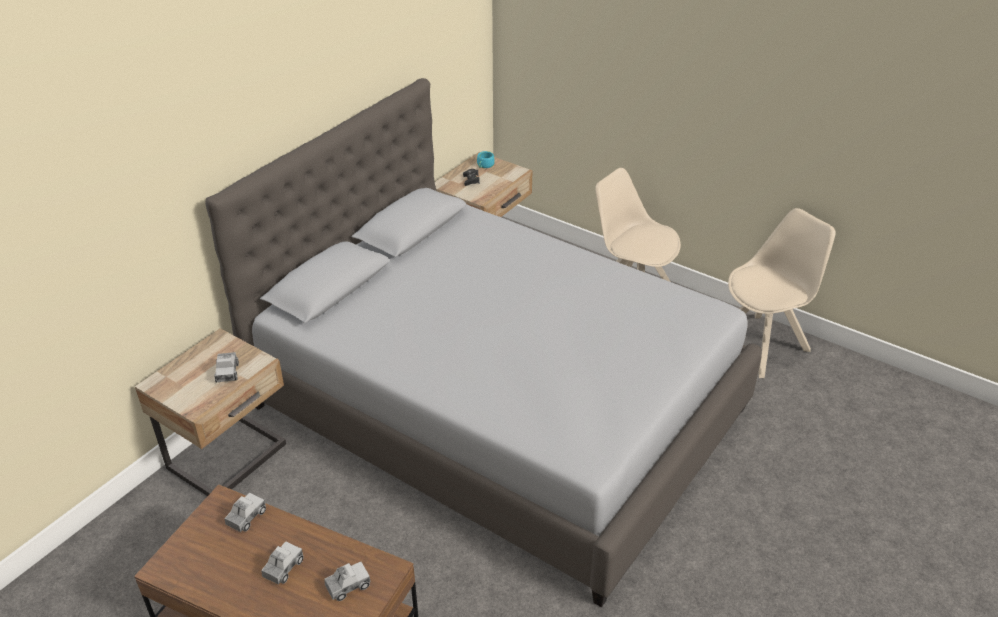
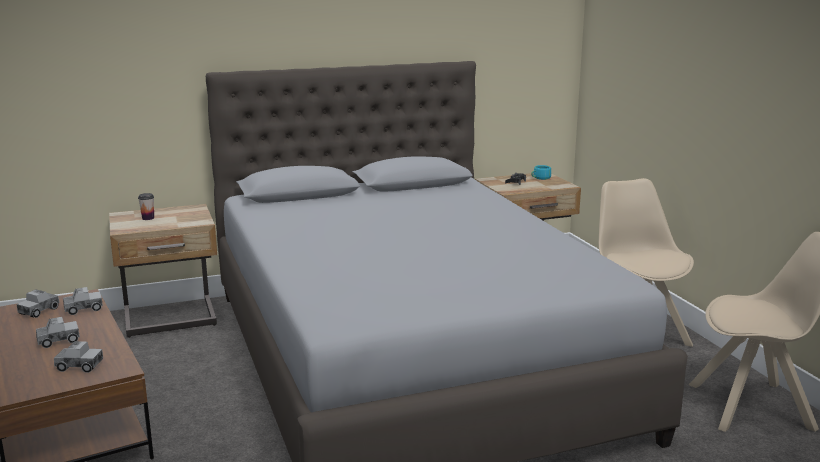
camera: 35 degrees right, 20 degrees down
(194, 378) = (148, 218): none -> cup
(227, 372) = (172, 221): toy truck -> toy truck (39, 311)

